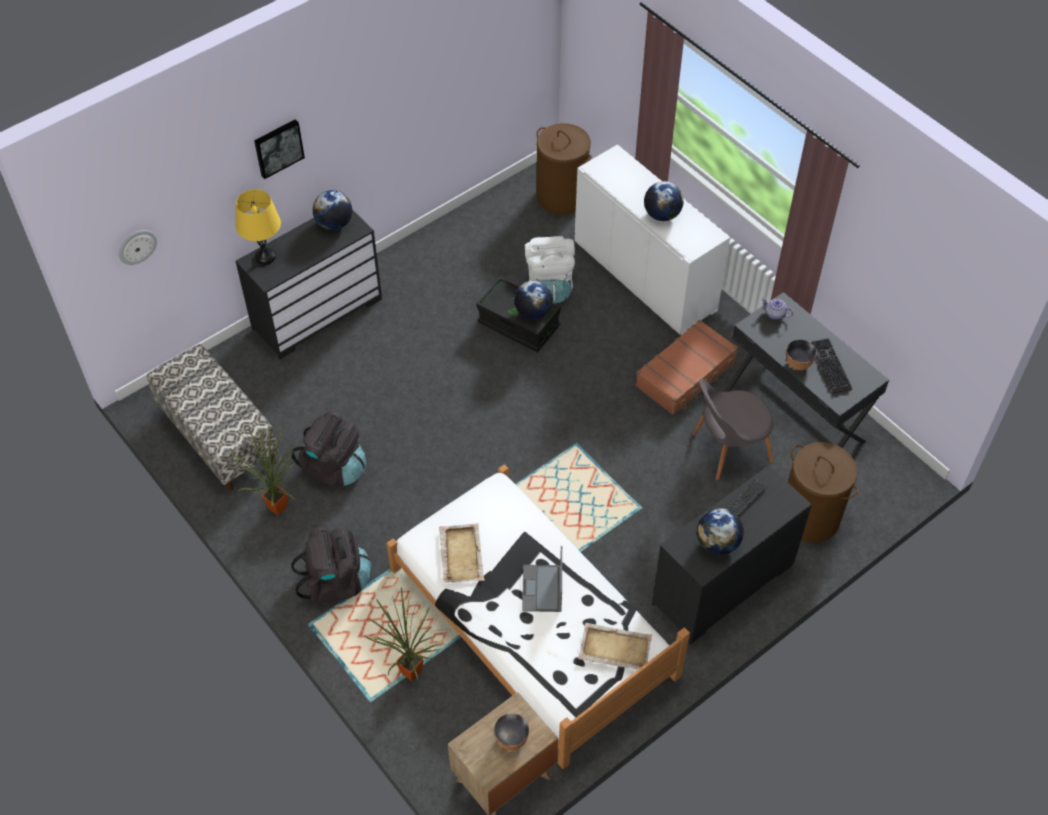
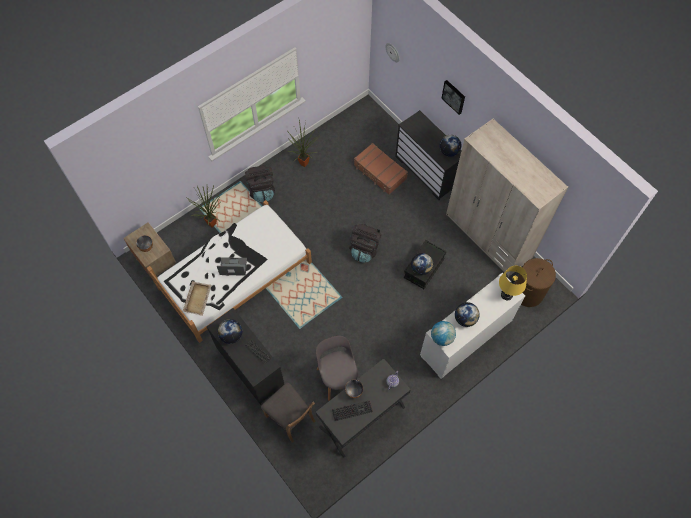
camera: 90 degrees right, 10 degrees up
(218, 436) = (346, 135): bench -> none
(265, 257) = (422, 122): yellow table lamp -> yellow table lamp (506, 295)
(334, 468) = (327, 185): black backpack -> black backpack (364, 249)
(458, 237) = (488, 236): none -> beige wardrobe
(461, 554) = (255, 231): beige tray -> none
(549, 286) = (454, 285): white backpack -> none
(686, 375) = (390, 357): brown suitcase -> brown suitcase (380, 172)
(697, 244) = (442, 337): none -> globe
(810, 517) = (291, 418): brown laundry basket -> brown chair

